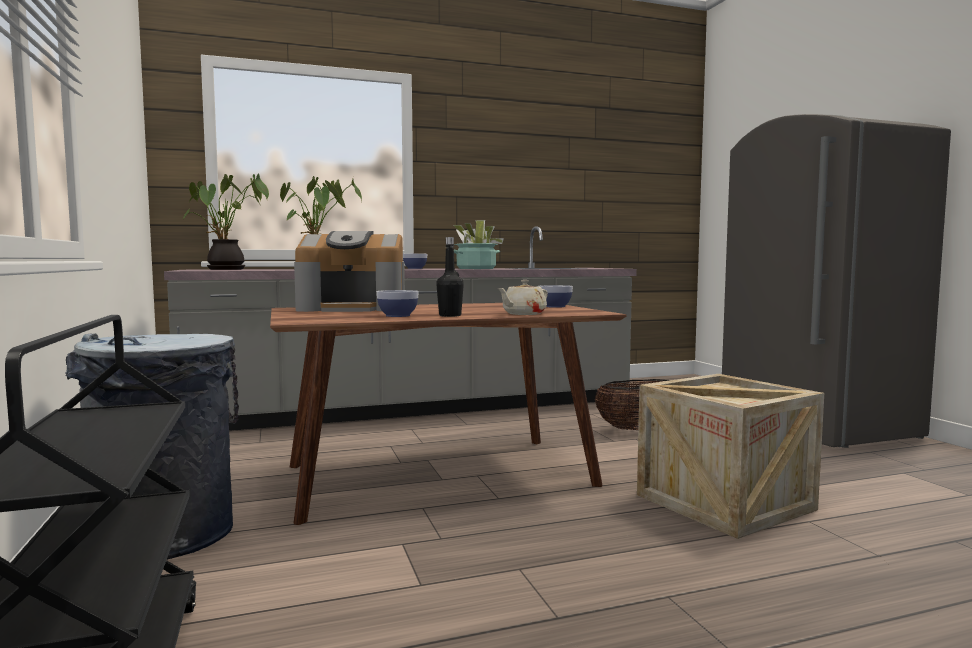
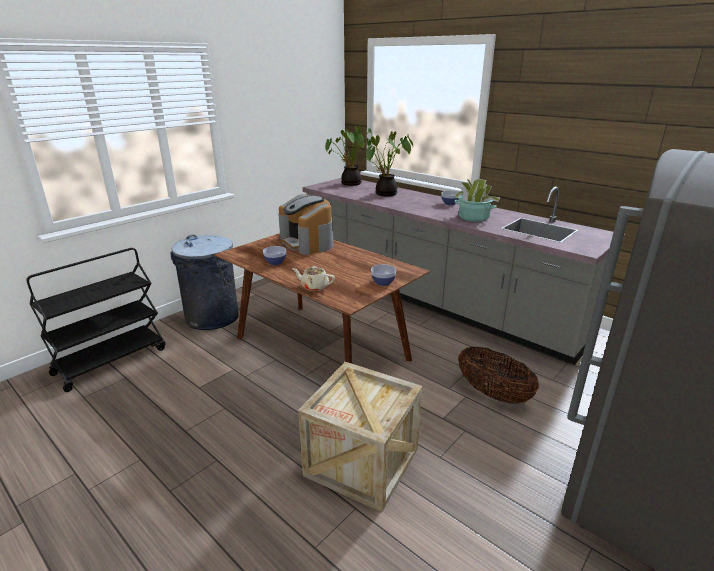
camera: 60 degrees right, 20 degrees up
(450, 315) = (286, 272): black bottle -> none

